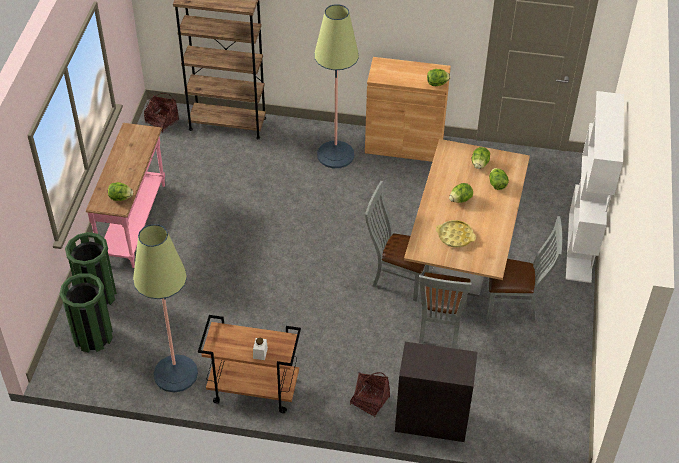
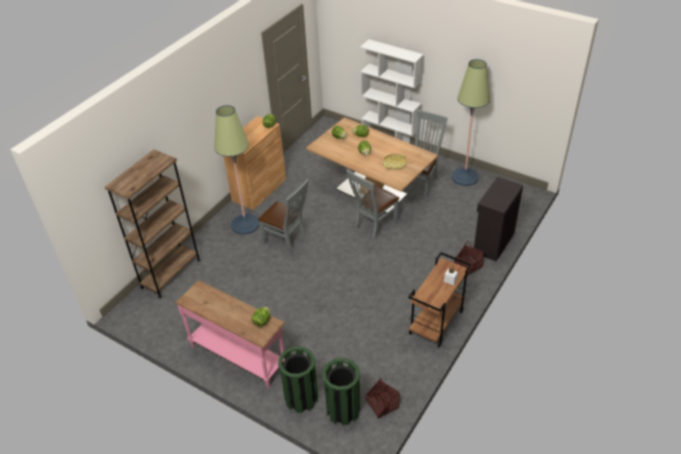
camera: 65 degrees left, 5 degrees down
(161, 121) = (137, 312): basket -> basket (382, 405)
(175, 374) = (403, 364): floor lamp -> floor lamp (465, 177)
(440, 329) = (424, 218): grey chair -> grey chair (287, 241)

